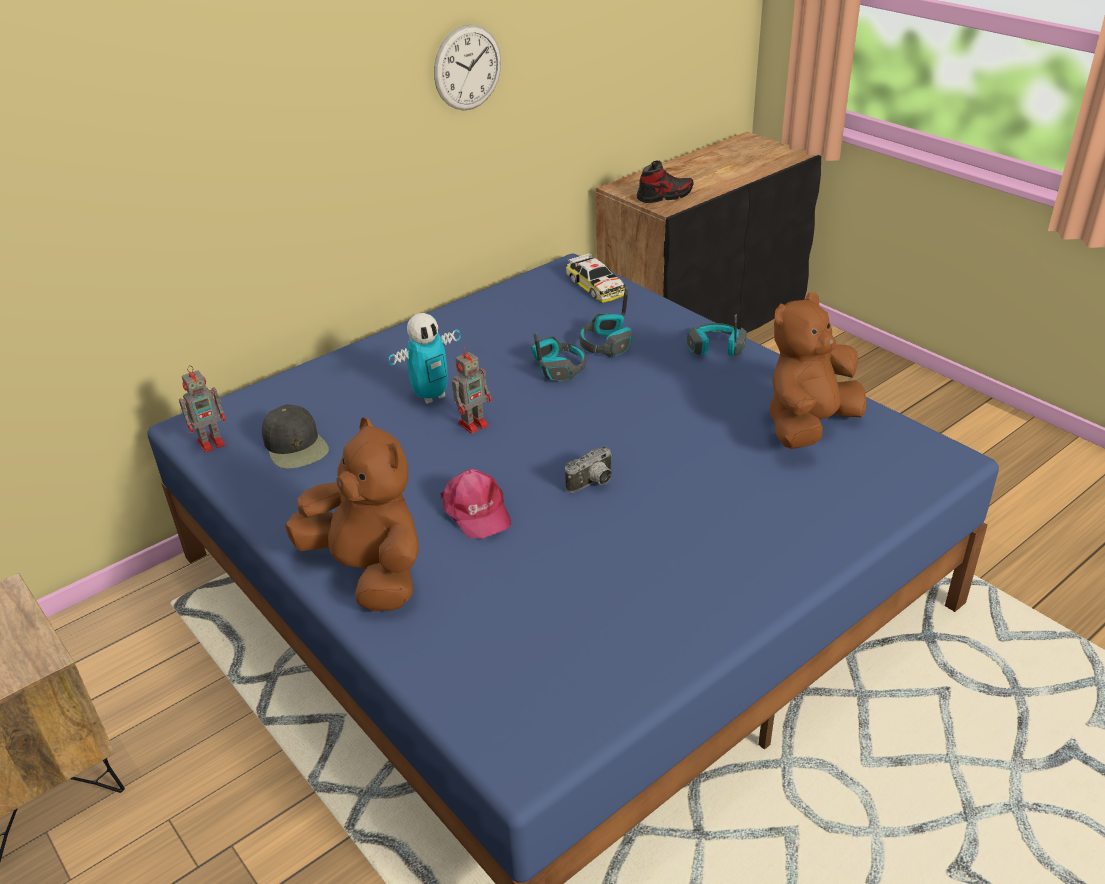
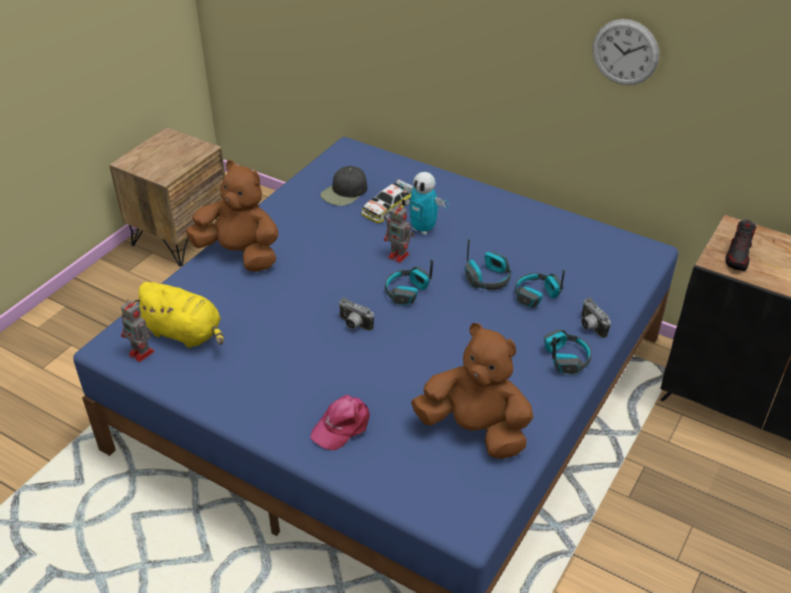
camera: 70 degrees right, 5 degrees up
(212, 442) = (336, 162): toy robot -> toy robot (142, 353)
(369, 571) = (240, 254): brown plush toy -> brown plush toy turned 90 degrees counterclockwise
(476, 511) = (307, 280): pink cap -> pink cap (342, 426)
(532, 656) = (185, 333): none -> yellow plush toy
(550, 431) = (406, 292): none -> headphones
(596, 286) = (624, 272): toy car -> toy car (388, 207)
(664, 196) = (738, 256): shoe -> shoe turned 60 degrees clockwise
(673, 324) = (590, 327): none -> camera

